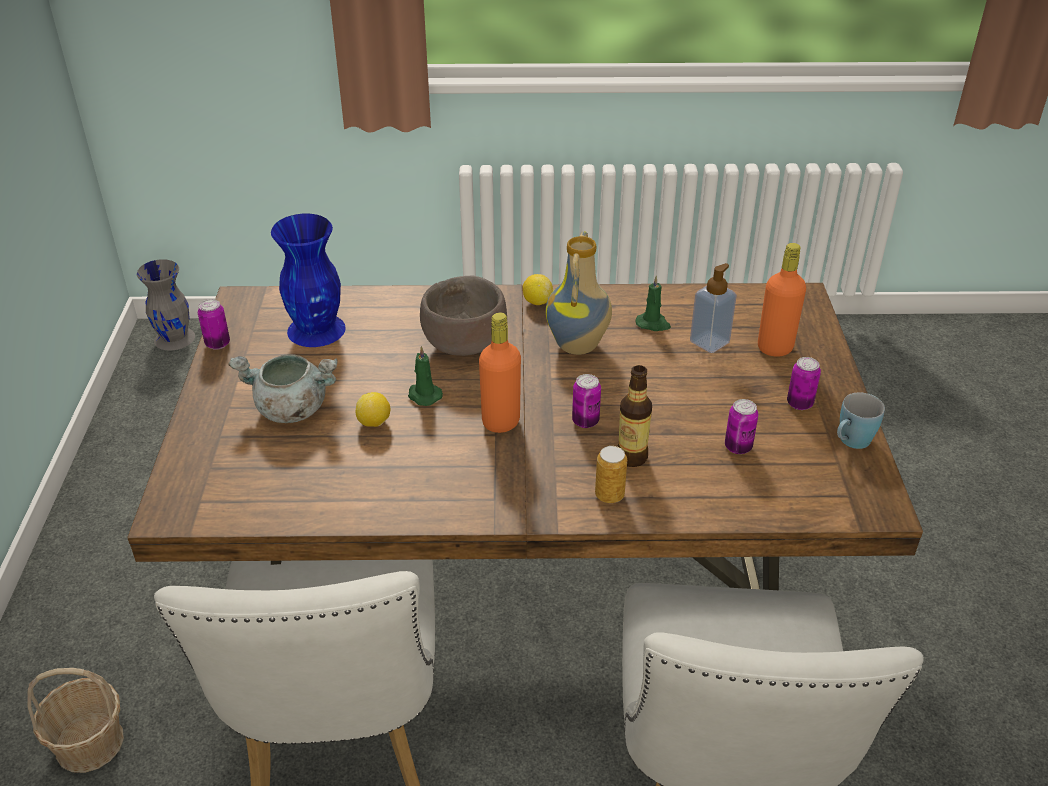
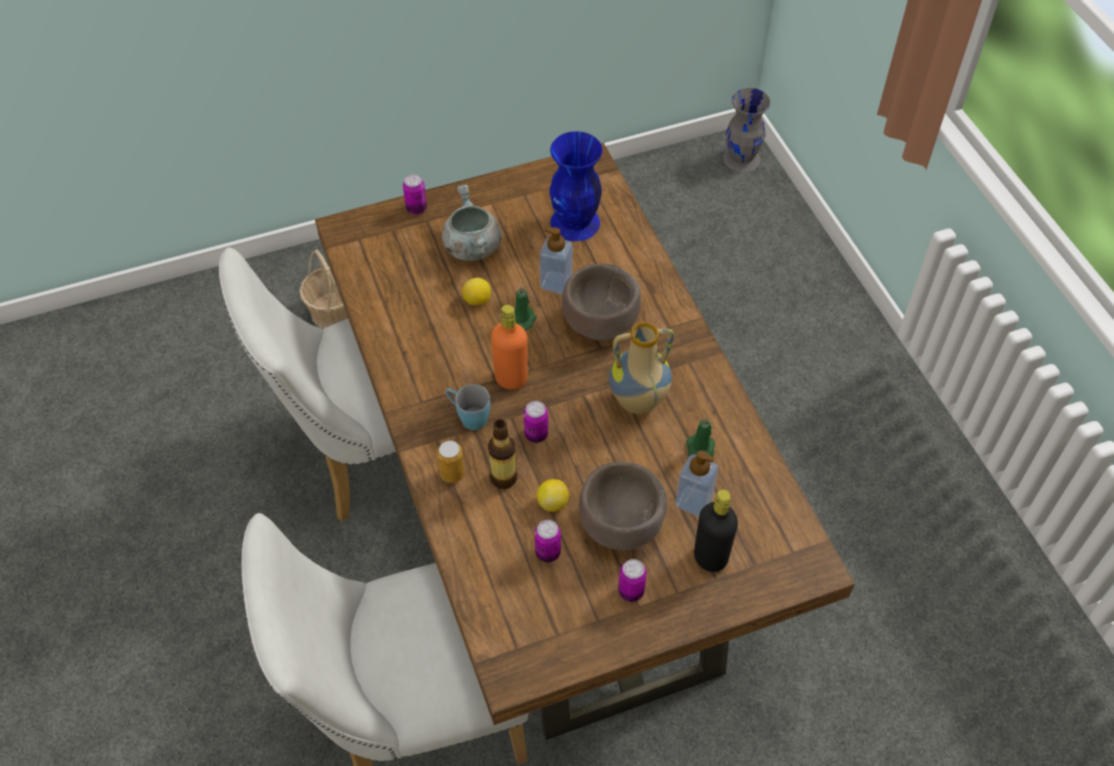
camera: 70 degrees right, 15 degrees up
(217, 344) = (529, 174): can -> can (416, 208)
(390, 361) = (556, 283): none -> soap dispenser
(537, 301) = (690, 353): lemon -> lemon (553, 503)
(722, 392) = (621, 526): none -> brown bowl
(775, 348) = (710, 557): orange bottle -> black bottle
(850, 442) = (591, 641): blue mug -> blue mug (468, 417)

